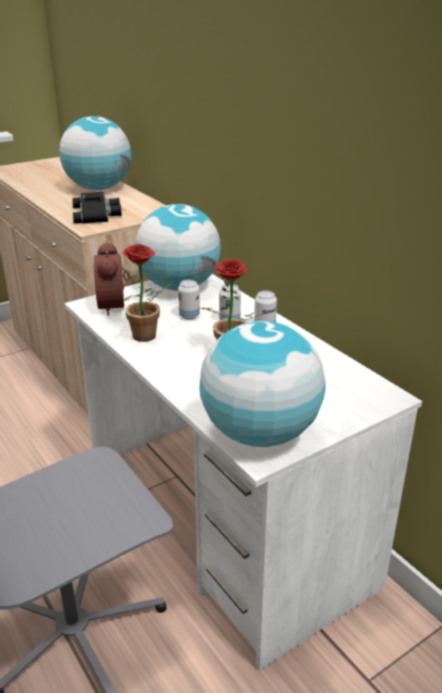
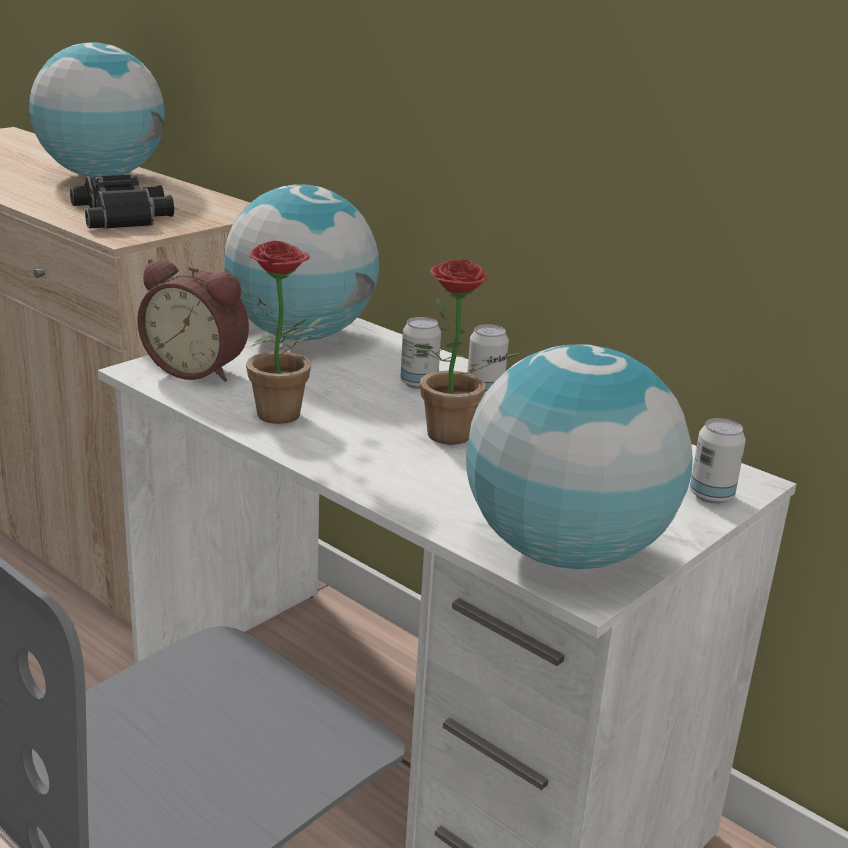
camera: 15 degrees left, 5 degrees down
(115, 305) = (198, 369): alarm clock -> alarm clock turned 45 degrees counterclockwise
(189, 316) = (343, 379): can -> can (711, 496)

